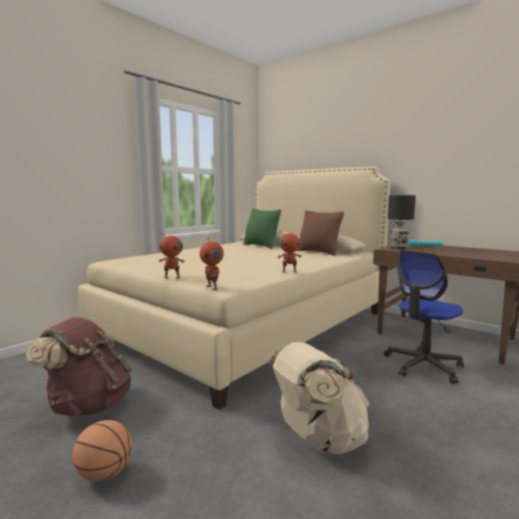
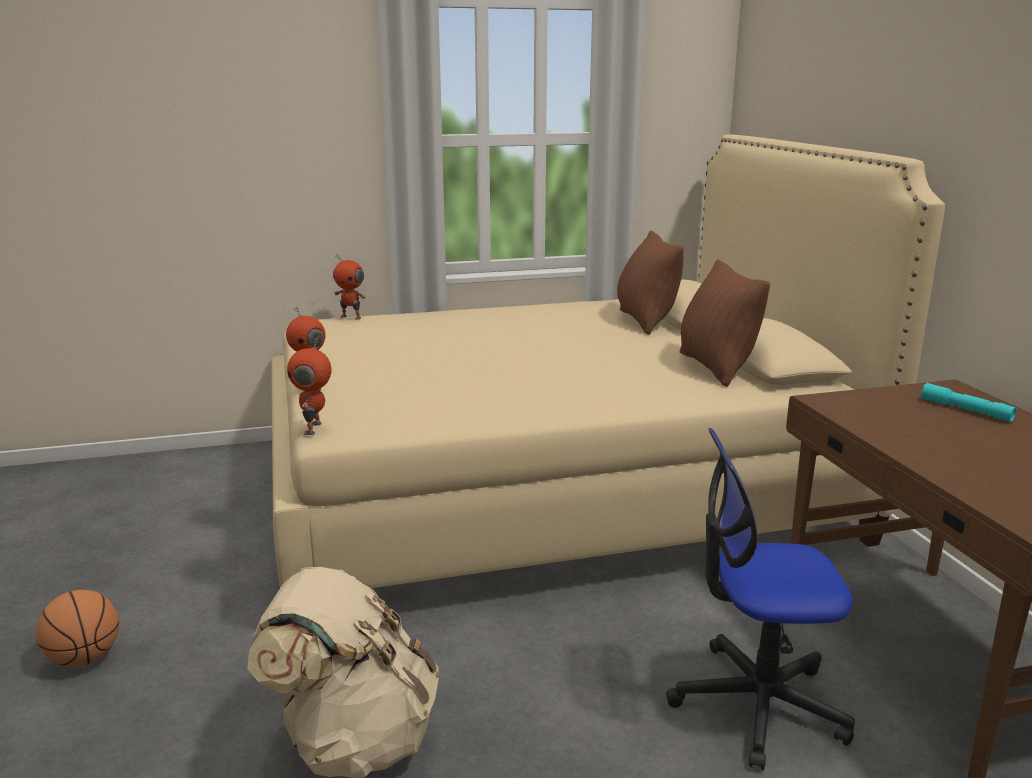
camera: 35 degrees right, 10 degrees up
(88, 405) = (171, 558): brown backpack -> none
(261, 246) = (645, 321): green pillow -> brown pillow
(289, 271) = (516, 417): toy robot -> toy robot (351, 317)
(398, 248) = (861, 404): black table lamp -> none

